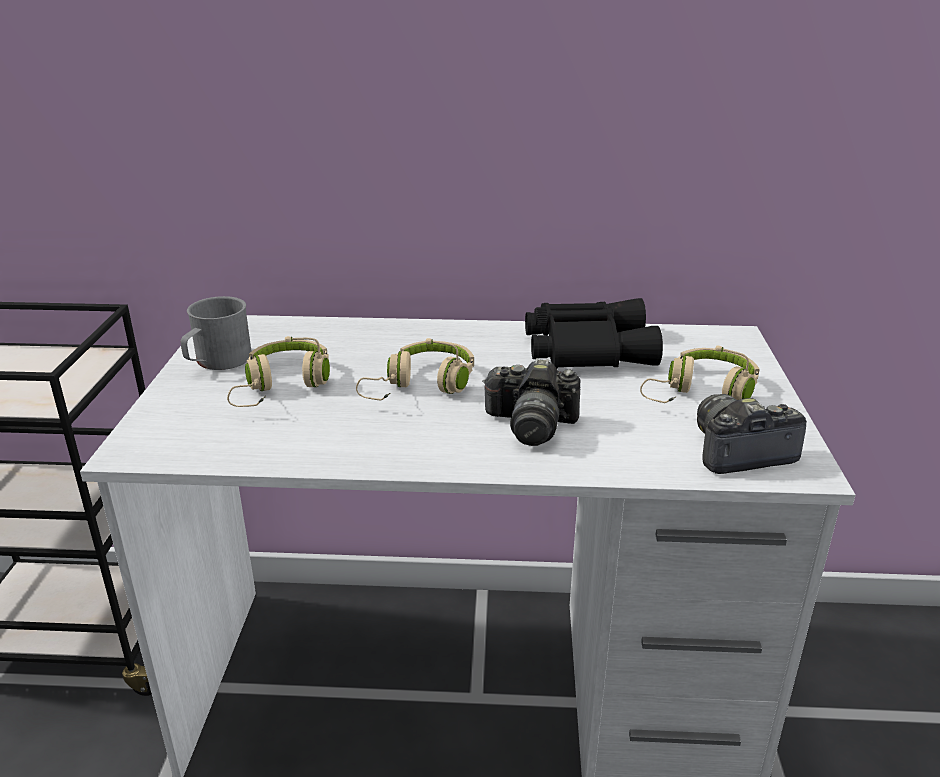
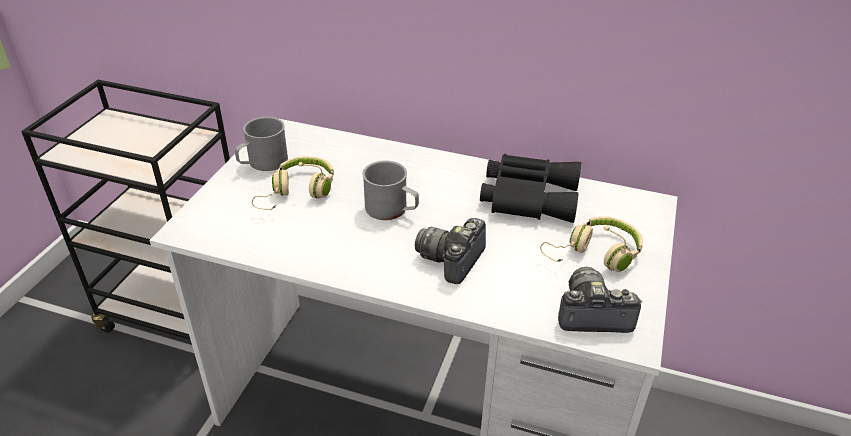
camera: 15 degrees right, 10 degrees up
(422, 386) = (392, 210): beige headphones -> grey mug
(531, 425) = (452, 260): camera -> camera turned 90 degrees clockwise

